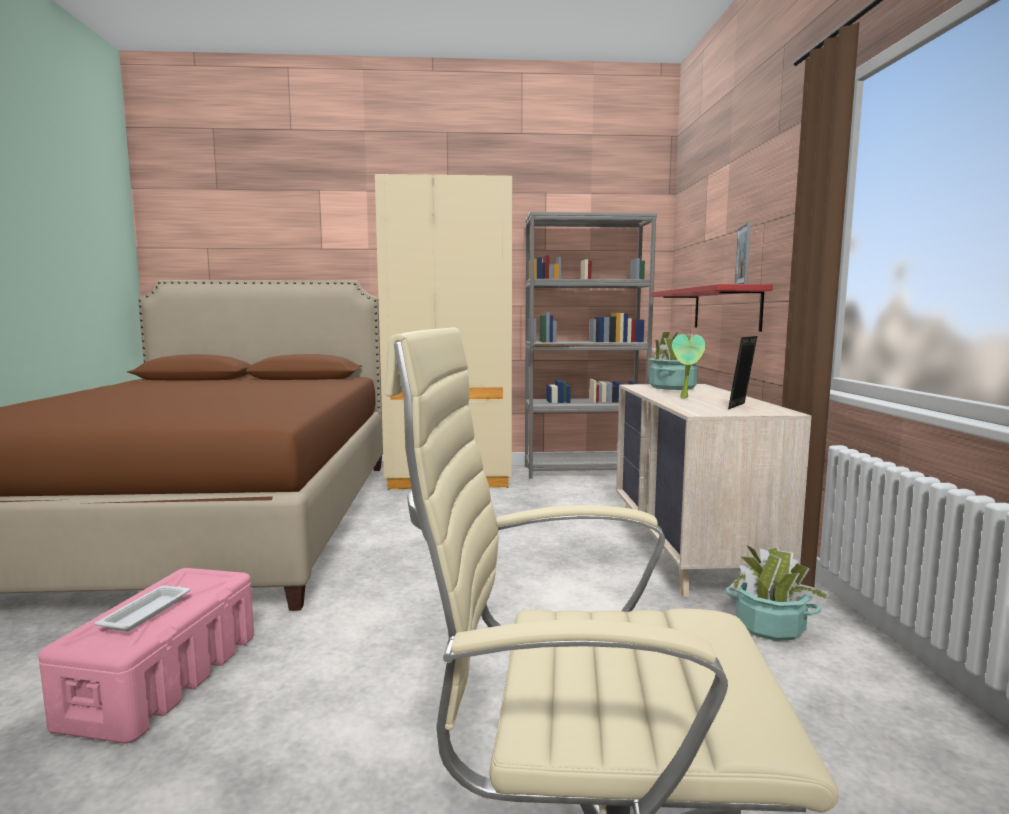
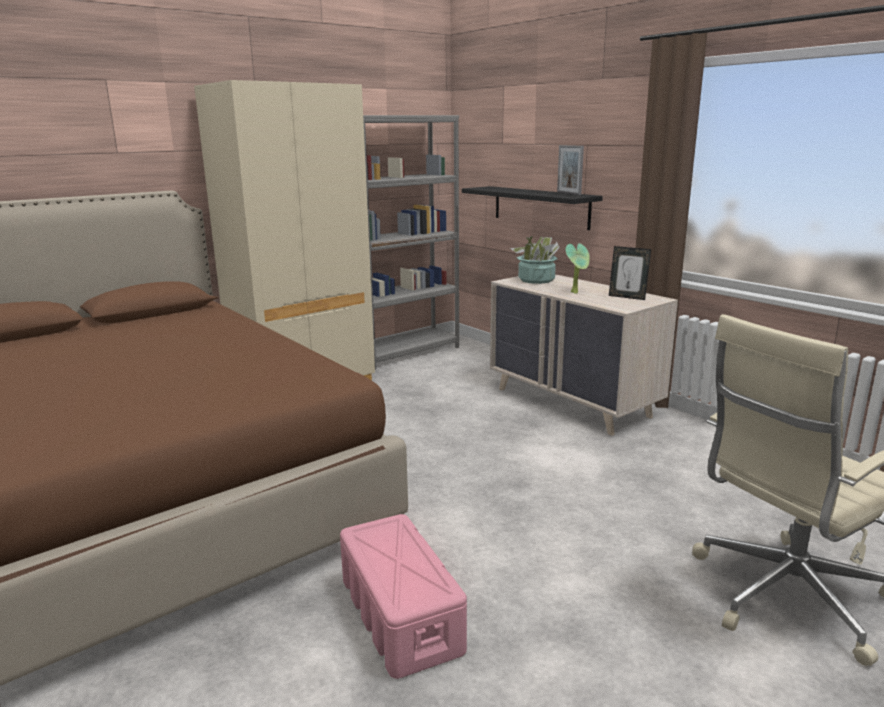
camera: 35 degrees left, 10 degrees up
(147, 612) = (403, 565): white tray -> none
(725, 309) = (540, 207): red shelf -> black shelf
(741, 406) = (627, 297): picture frame -> picture frame turned 60 degrees counterclockwise
(769, 626) = (673, 439): potted plant -> none

